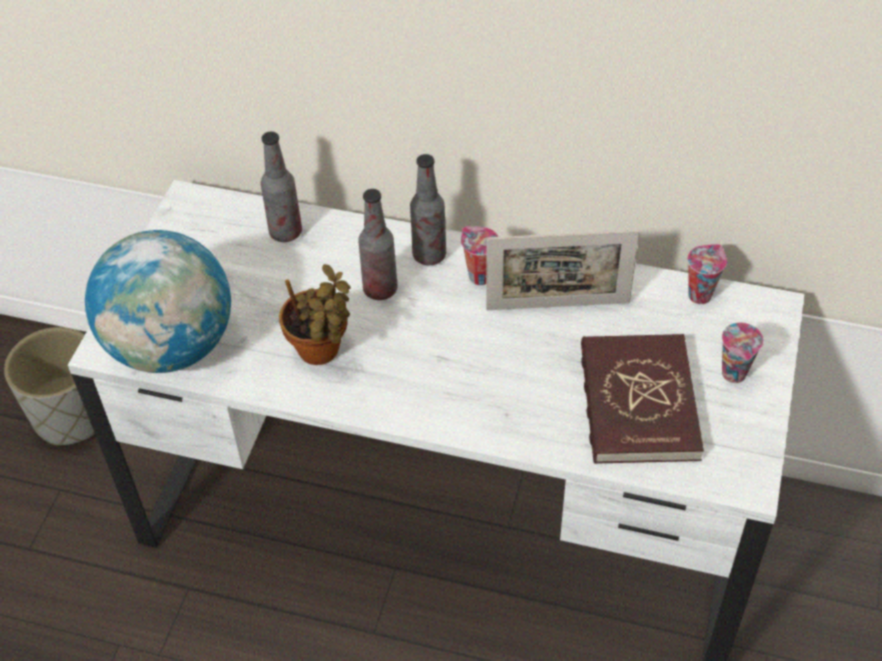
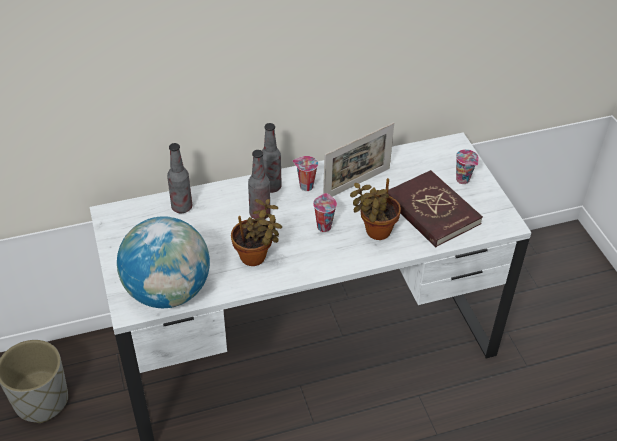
camera: 35 degrees left, 5 degrees down
(522, 394) = (375, 232): none -> potted plant
(700, 294) = (418, 151): cup -> cup (323, 226)

